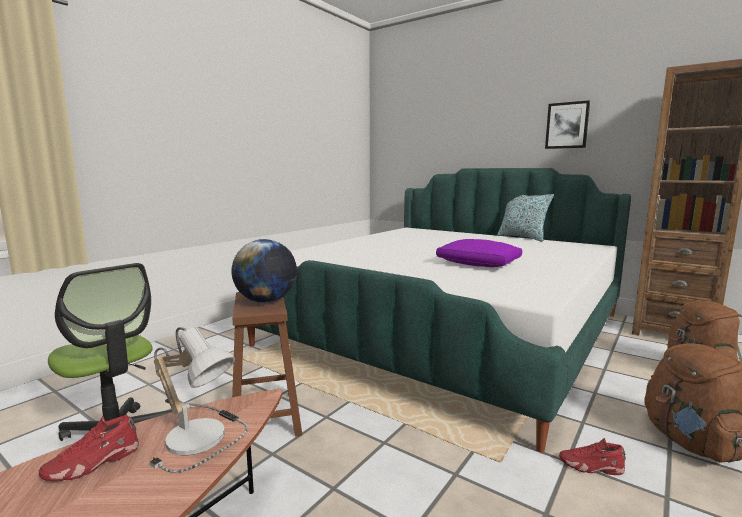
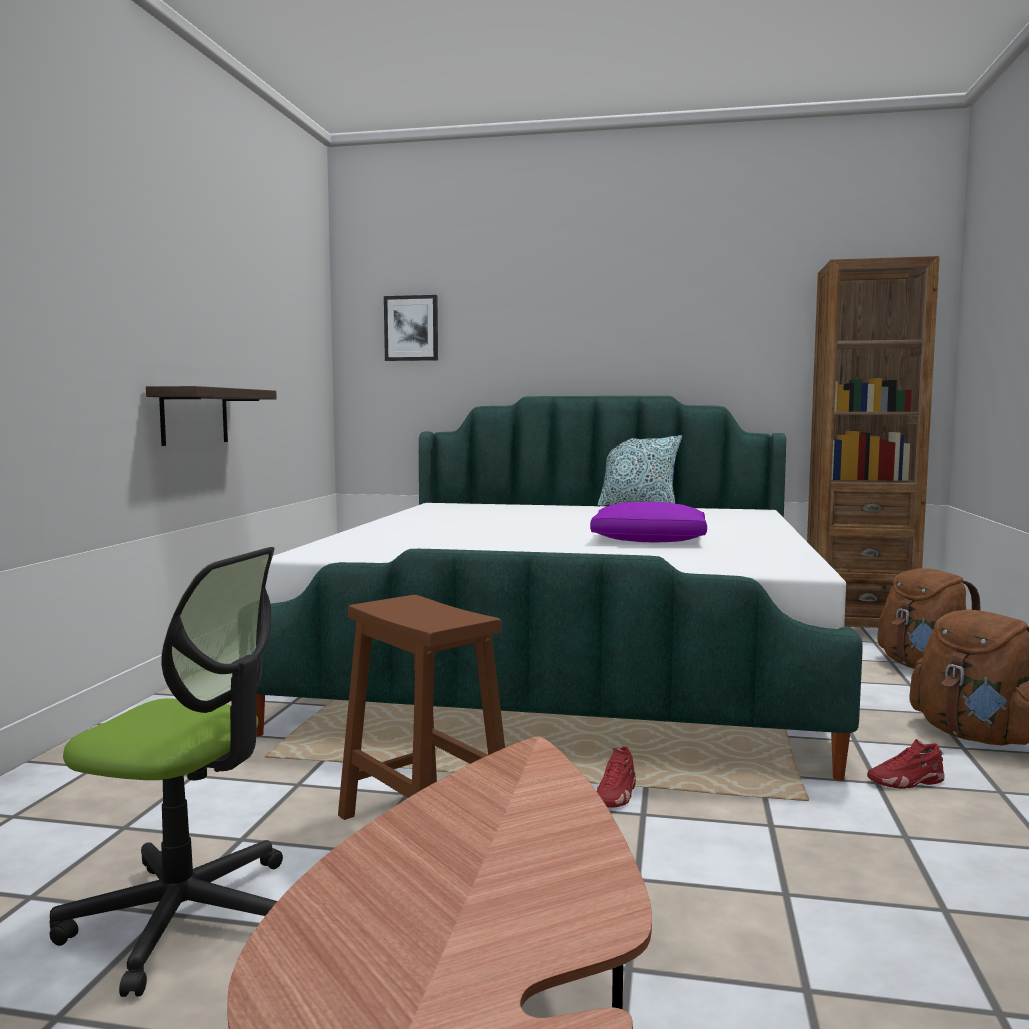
camera: 25 degrees left, 5 degrees down
(93, 463) = (413, 863): red shoe -> red shoe (616, 795)
(203, 436) = (522, 802): table lamp -> none
(264, 180) = (194, 416): none -> shelf
(266, 301) = (431, 610): globe -> none
(567, 125) = (685, 331): picture -> picture (411, 328)

